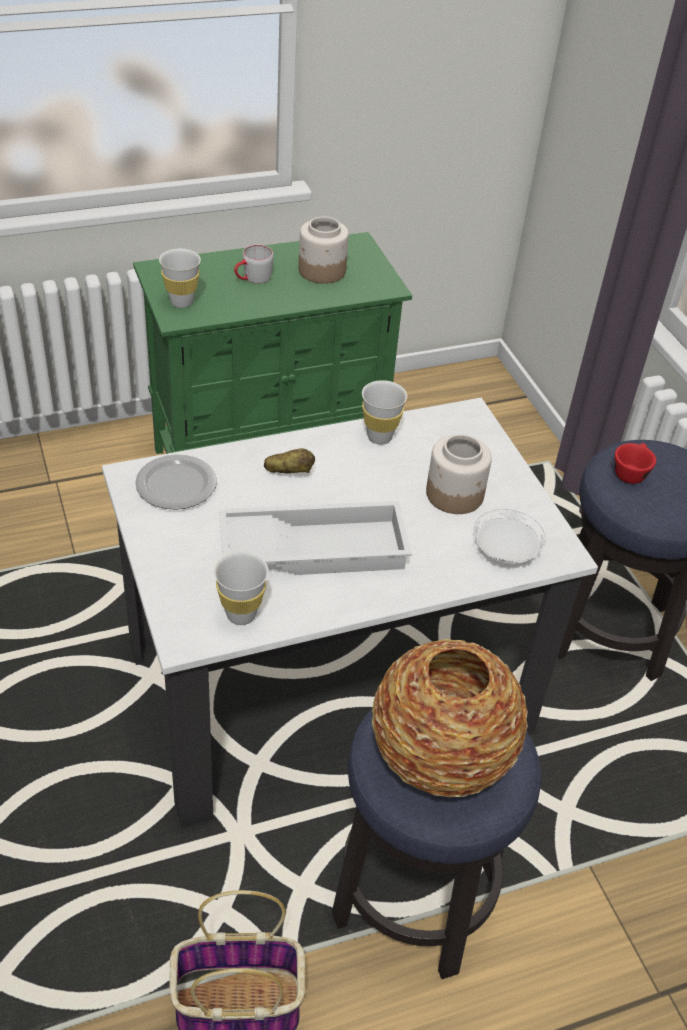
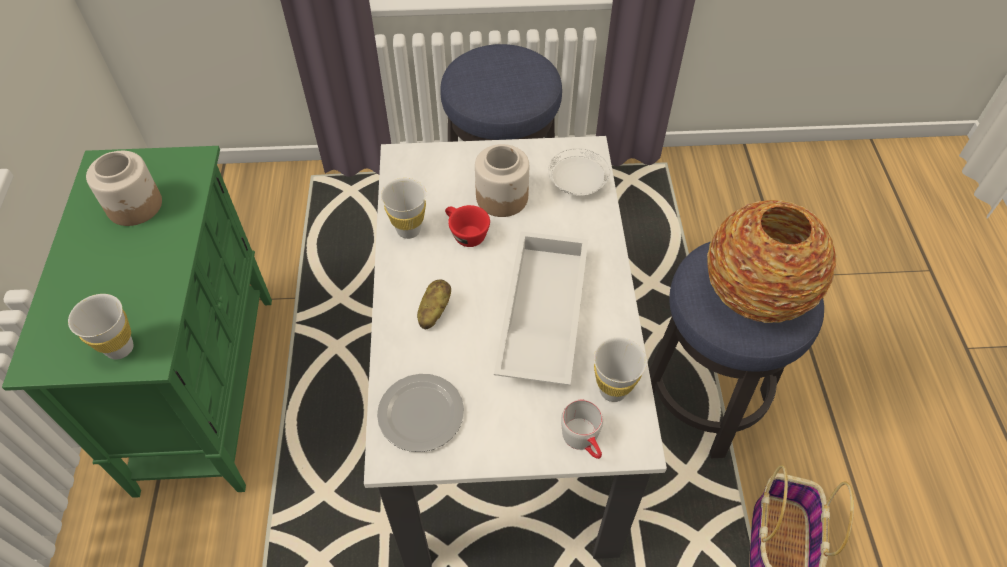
camera: 70 degrees left, 10 degrees up
(252, 279) = (113, 270): grey mug -> grey mug (584, 441)
(630, 472) = (486, 89): red cup -> red cup (465, 234)

